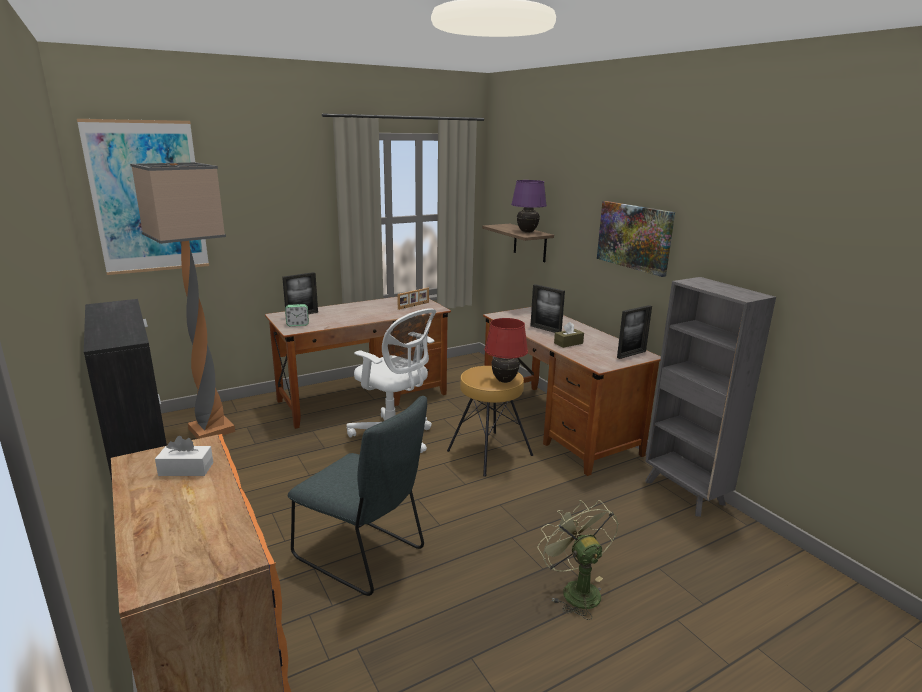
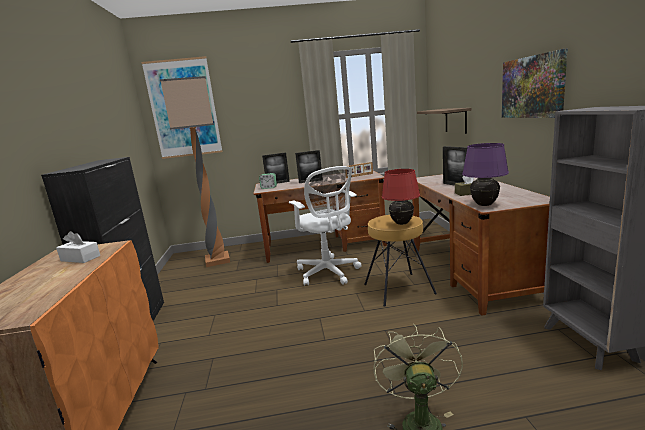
camera: 25 degrees right, 5 degrees down
(363, 555) = (252, 354): grey chair -> none
(527, 232) = (448, 109): purple table lamp -> purple table lamp (484, 205)
(631, 354) = (528, 199): picture frame -> picture frame (310, 181)

